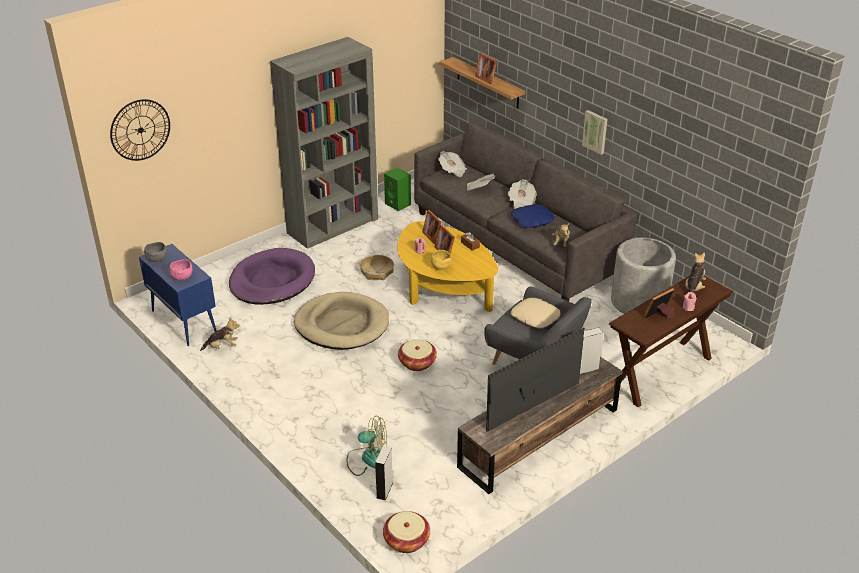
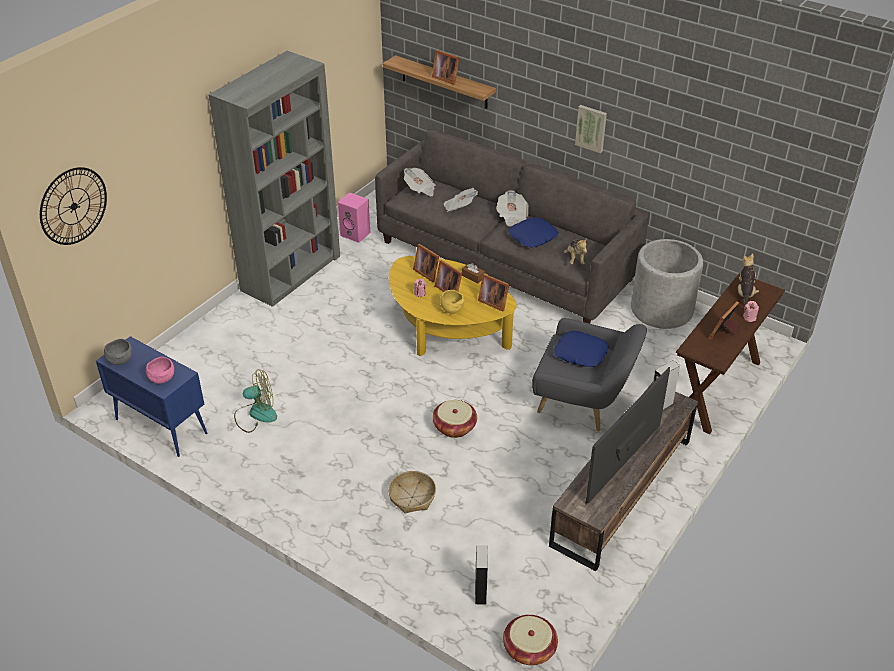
camera: 15 degrees left, 5 degrees up
(222, 347) = (220, 450): plush toy -> none
(272, 280) = (247, 354): purple dog bed -> none
(342, 325) = (351, 395): beige dog bed -> none
(367, 459) = (446, 557): fan -> fan (256, 414)
(377, 272) = (364, 322): basket -> basket (412, 497)
(398, 204) = (356, 234): green speaker -> pink speaker
(478, 266) = (493, 302): none -> picture frame
(535, 317) = (580, 354): beige pillow -> blue pillow

